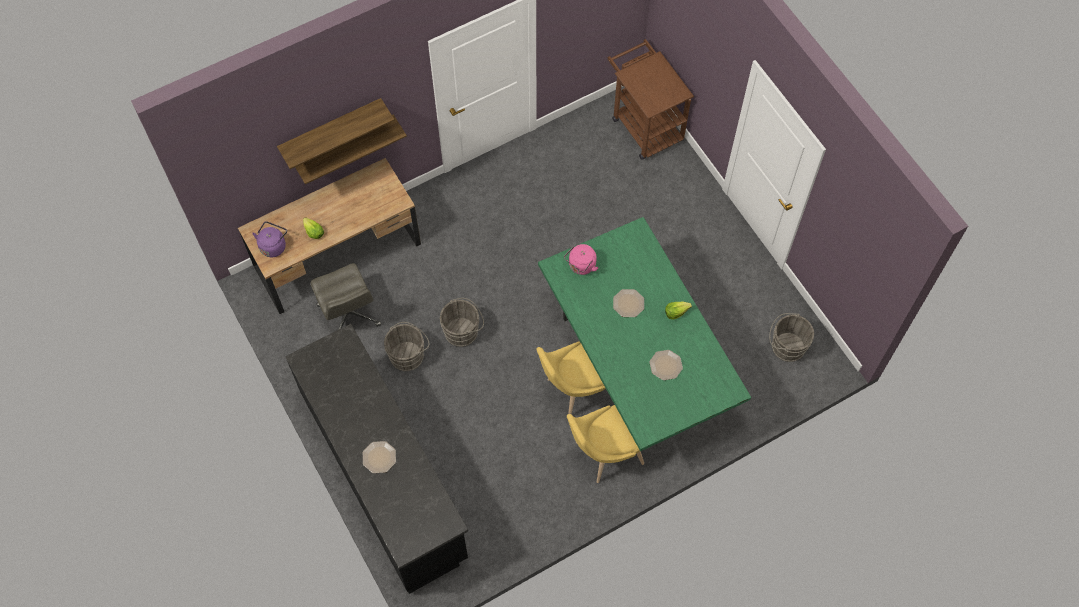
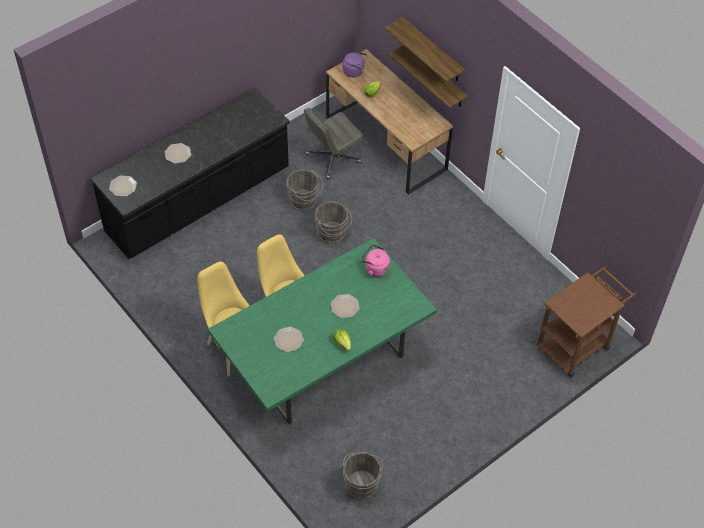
camera: 80 degrees right, 10 degrees down
(421, 527) = (122, 186): none -> plate

